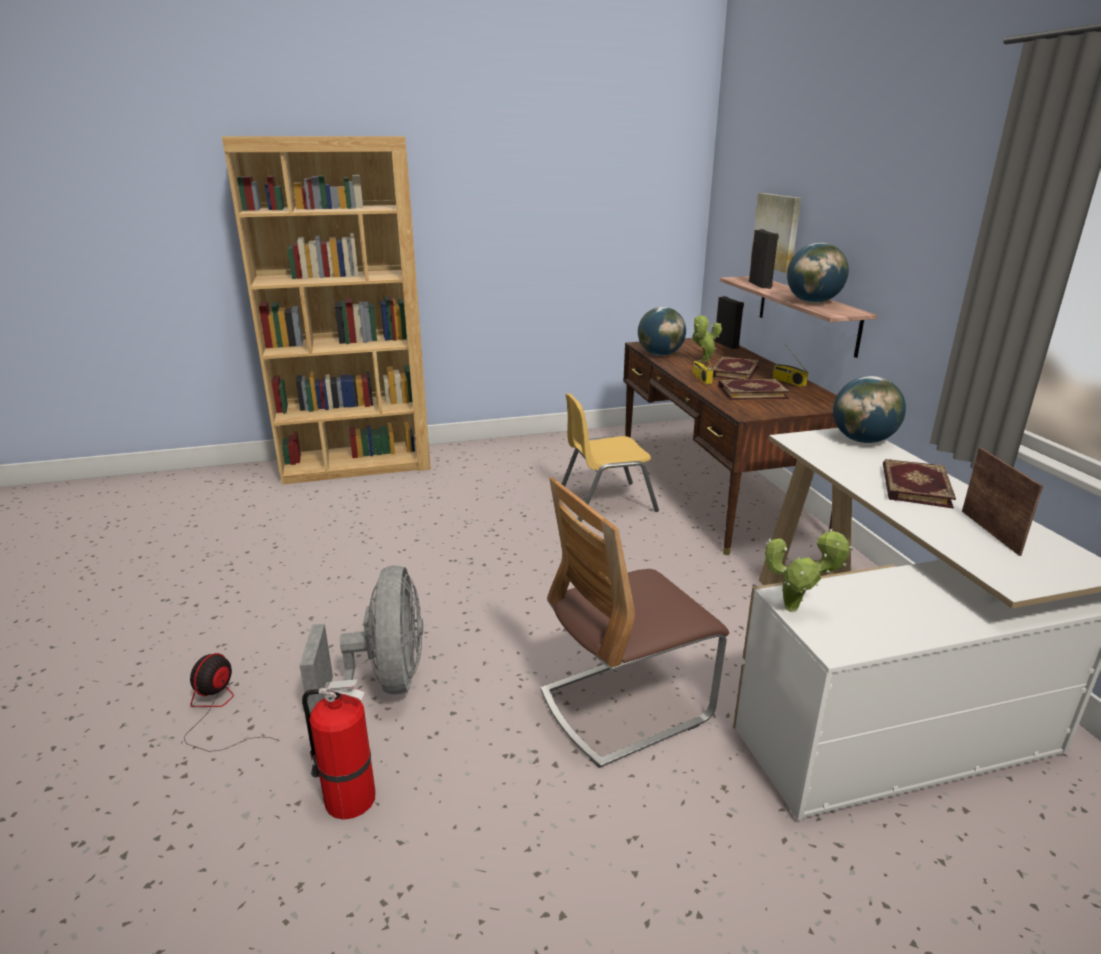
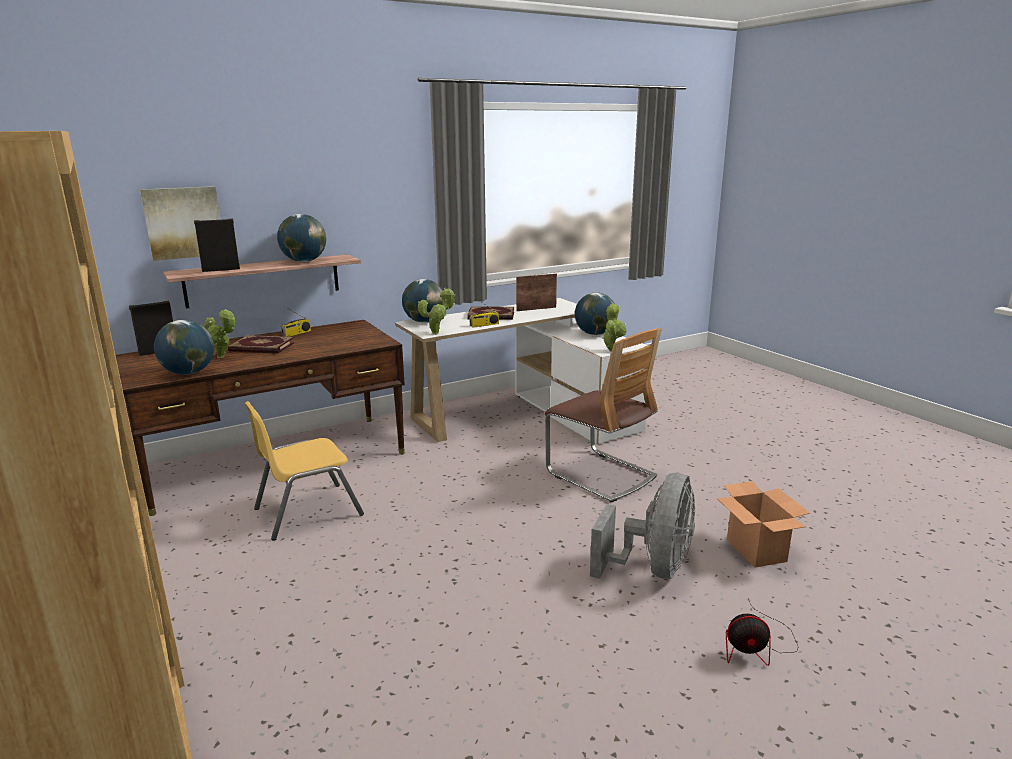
camera: 105 degrees left, 5 degrees down
(347, 798) = (757, 551): fire extinguisher -> cardboard box
(384, 683) = (652, 568): grey fan -> grey fan turned 135 degrees clockwise
(606, 502) = (307, 511): yellow chair -> yellow chair turned 90 degrees clockwise
(701, 378) = (284, 356): radio -> radio (484, 325)
(752, 392) = (325, 342): book -> none
(794, 443) = (438, 333): none -> potted plant
(923, 616) = (594, 334): none -> globe

